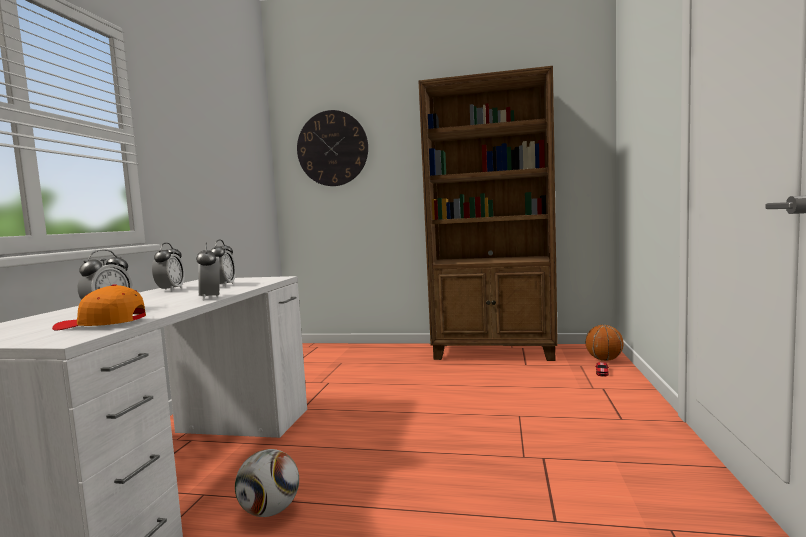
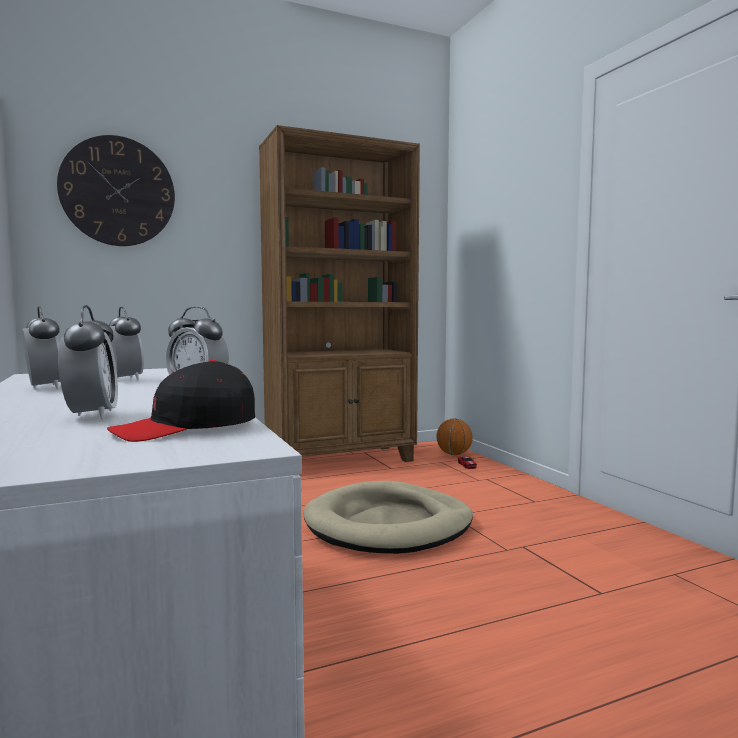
camera: 35 degrees left, 0 degrees up
(102, 324) = (187, 427): orange cap -> black cap
(270, 511) = (333, 680): football -> none
(456, 412) = (389, 524): none -> beige dog bed

